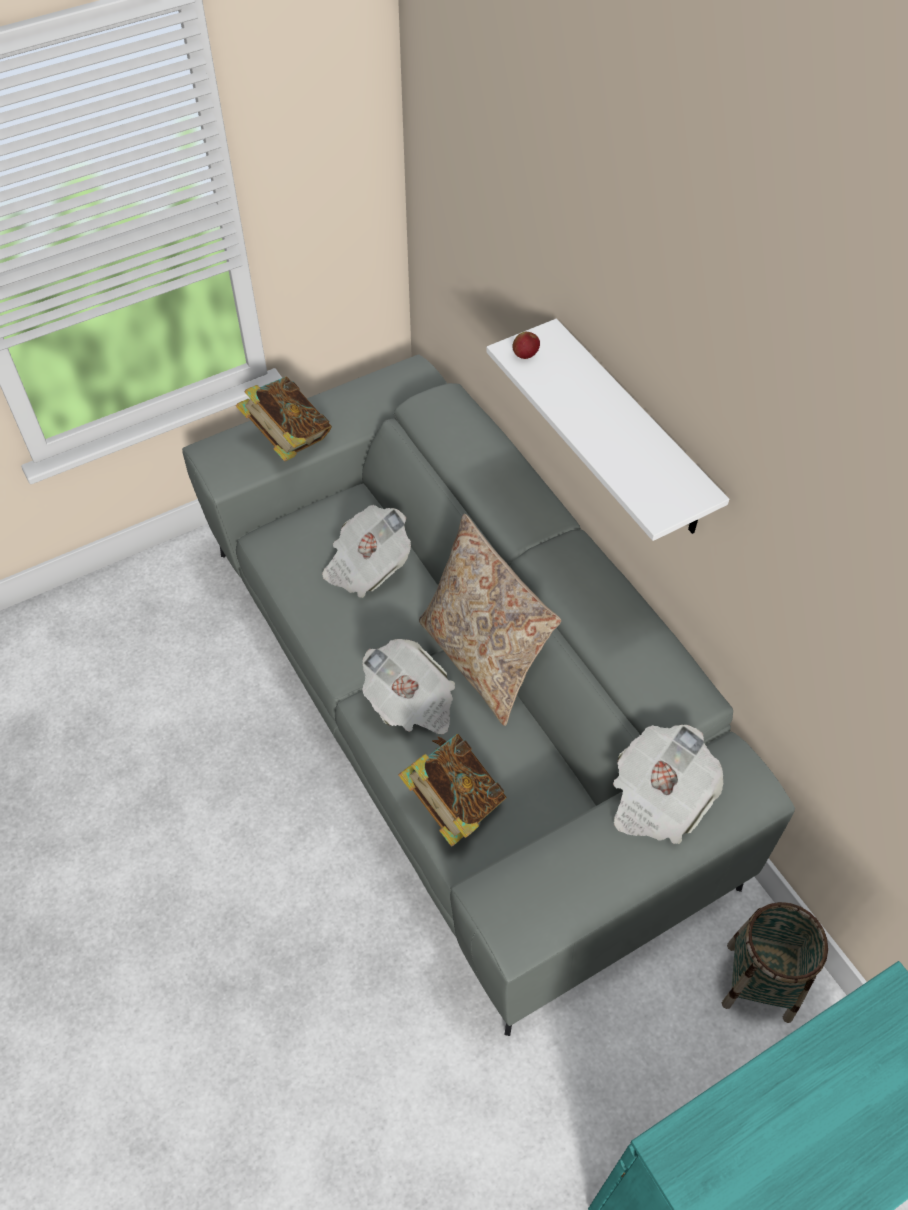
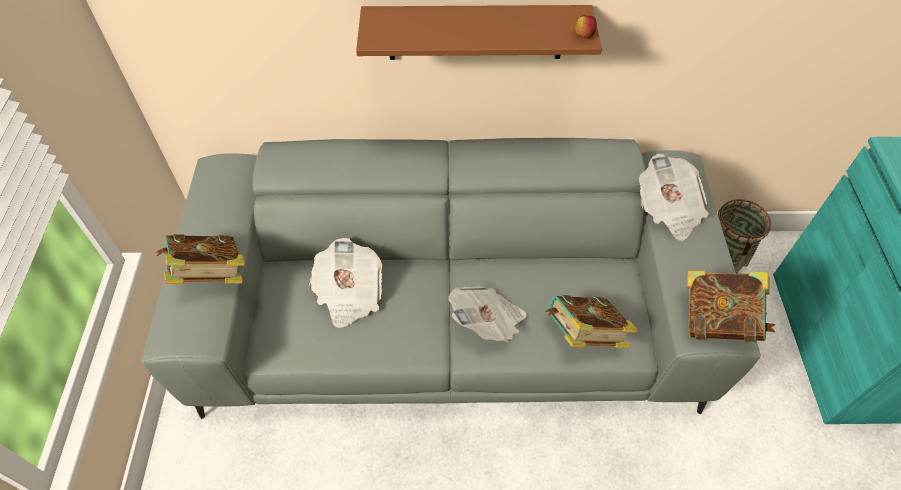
camera: 60 degrees left, 0 degrees up
(482, 660) = (478, 264): beige pillow -> none
(520, 909) = (718, 320): none -> book
(525, 355) = (384, 35): apple -> apple (583, 35)
(632, 431) = (475, 32): white shelf -> brown shelf

